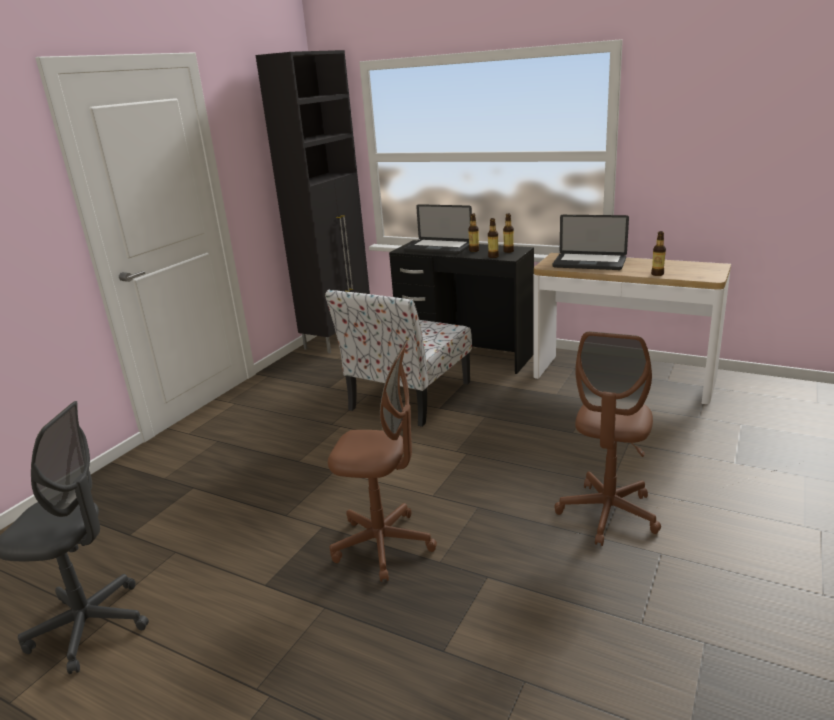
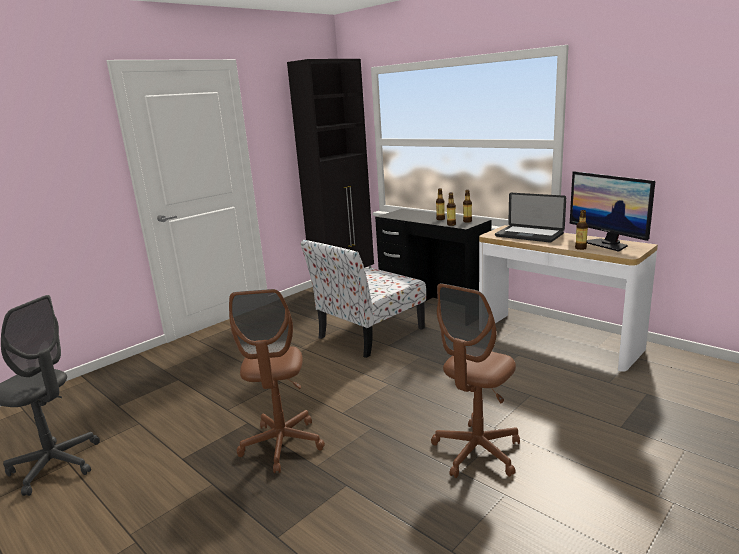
camera: 15 degrees right, 5 degrees down
(383, 545) = (282, 445): brown office chair -> brown office chair turned 60 degrees clockwise
(438, 248) = (414, 215): laptop -> none
(681, 267) = (607, 244): none -> monitor

